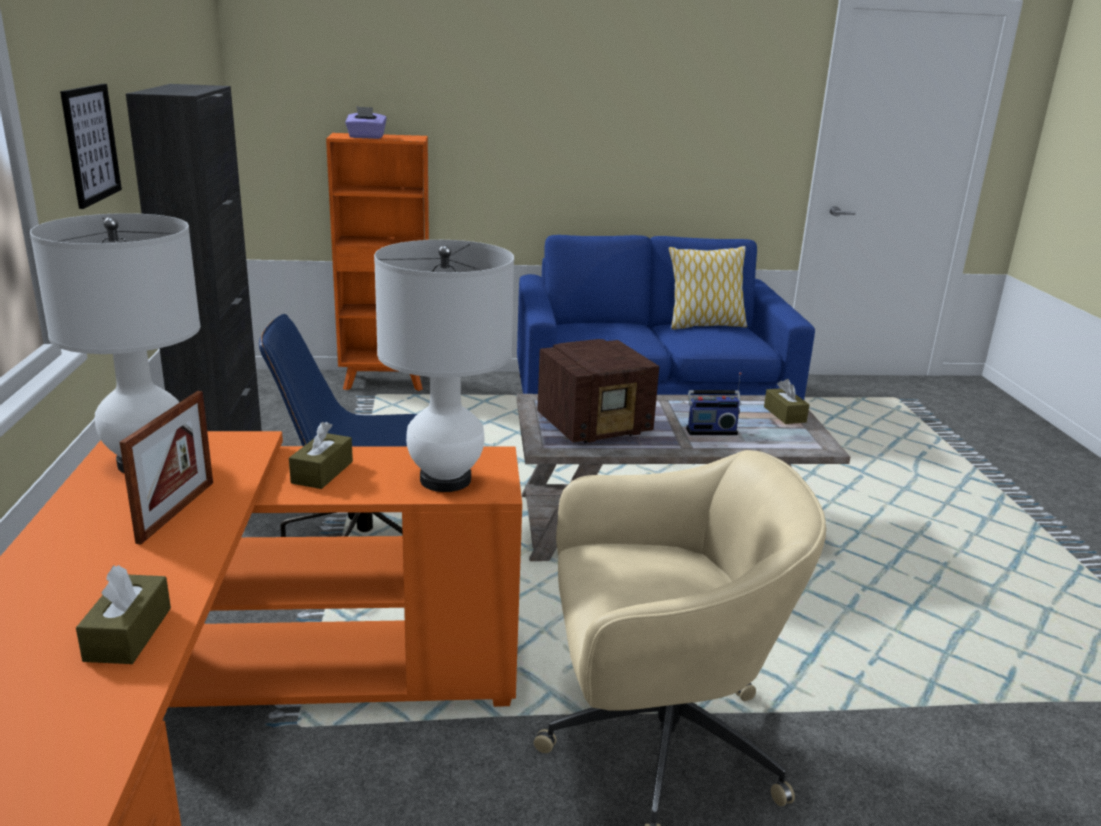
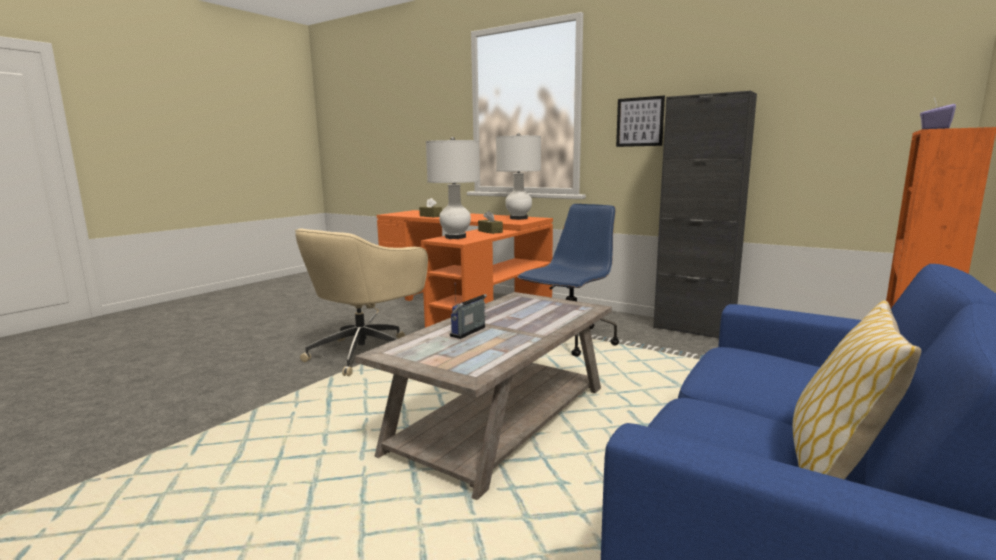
camera: 130 degrees right, 10 degrees down
(176, 511) = (480, 218): picture frame -> none
(596, 426) = (527, 310): radio -> none
(784, 414) = (449, 364): brown tissue box -> none

